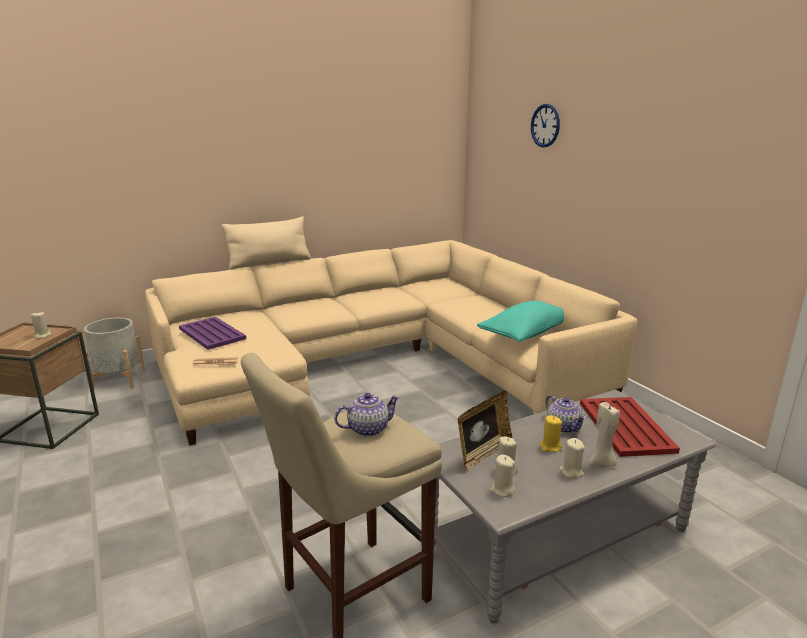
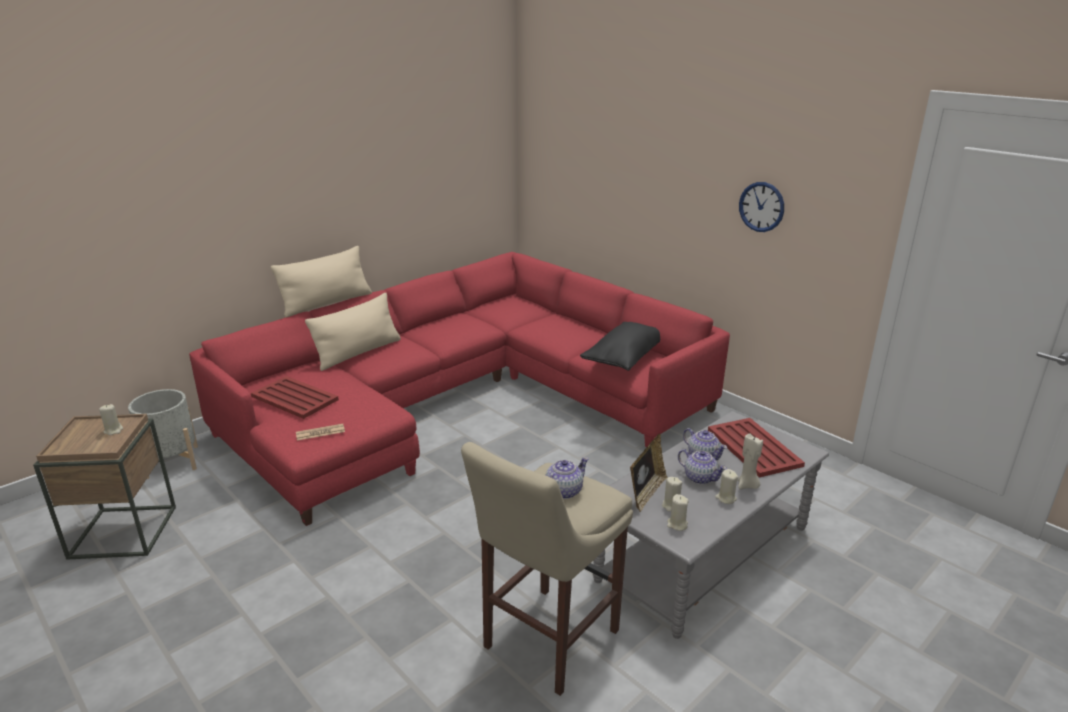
camera: 15 degrees left, 5 degrees up
(212, 333) = (294, 398): purple tray -> red tray
(287, 307) = (358, 353): none -> beige pillow
(380, 361) = (464, 399): beige sofa -> red sofa
(526, 333) = (625, 357): turquoise pillow -> black pillow
(545, 125) = (617, 133): wall clock -> wall clock (761, 207)
(550, 447) = (699, 477): yellow candle -> teapot

